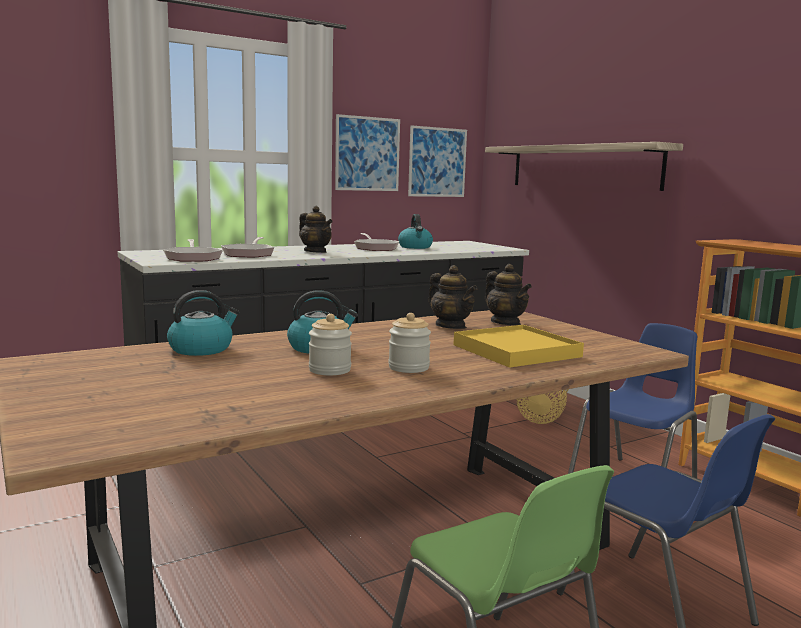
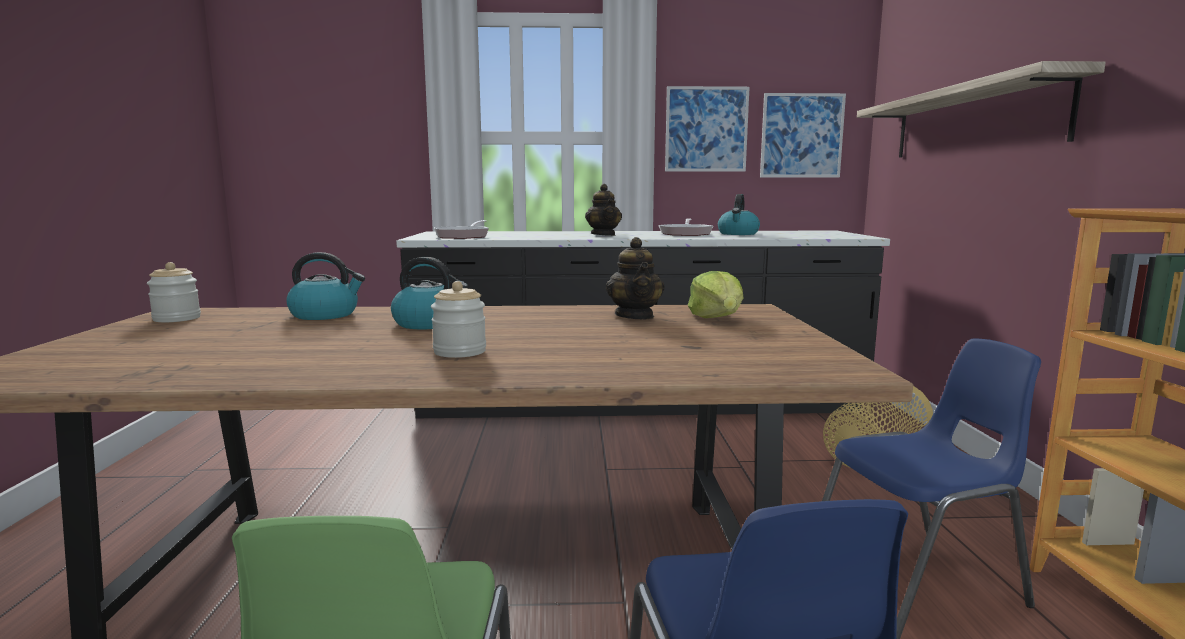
camera: 30 degrees right, 0 degrees up
(249, 254) = (528, 235): frying pan -> none
(330, 370) = (374, 344): jar -> jar (177, 318)
(505, 323) = (717, 318): teapot -> lettuce
(516, 351) = (643, 348): yellow tray -> none

